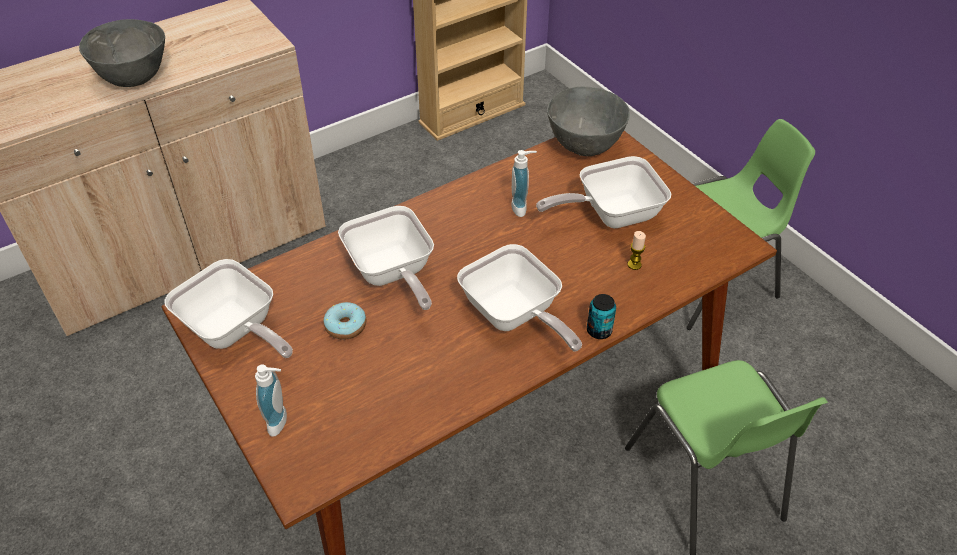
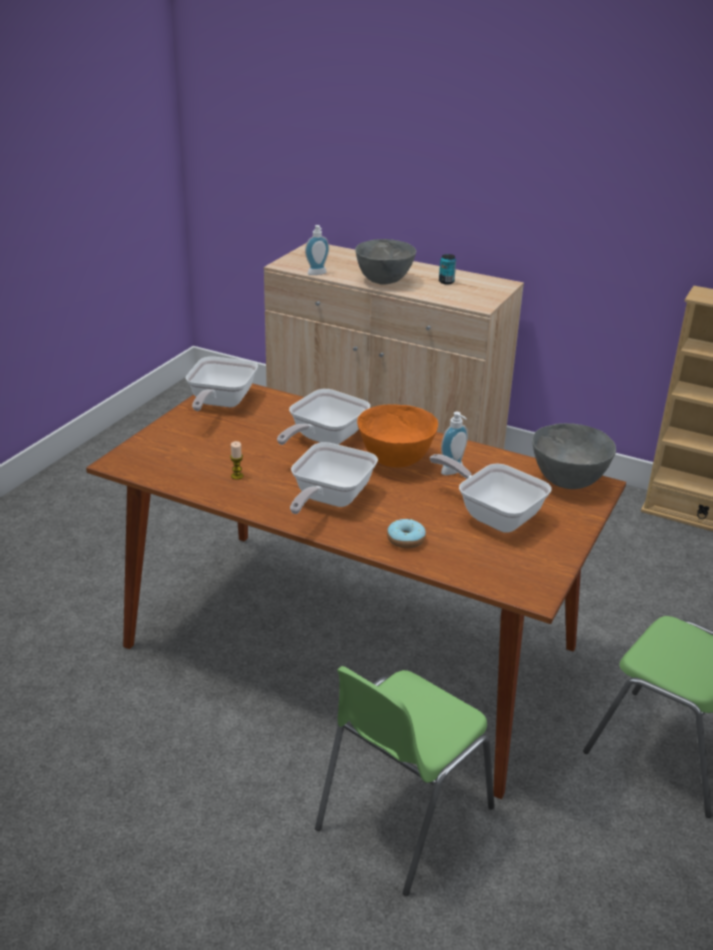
camera: 60 degrees right, 15 degrees down
(281, 422) = (161, 441): soap dispenser -> soap dispenser (318, 274)
(345, 326) = (259, 438): donut -> donut (405, 540)
(474, 238) = (395, 461): none -> orange bowl
(599, 331) = (350, 541): can -> can (446, 282)
(634, 264) = (444, 541): candle -> candle (237, 476)

